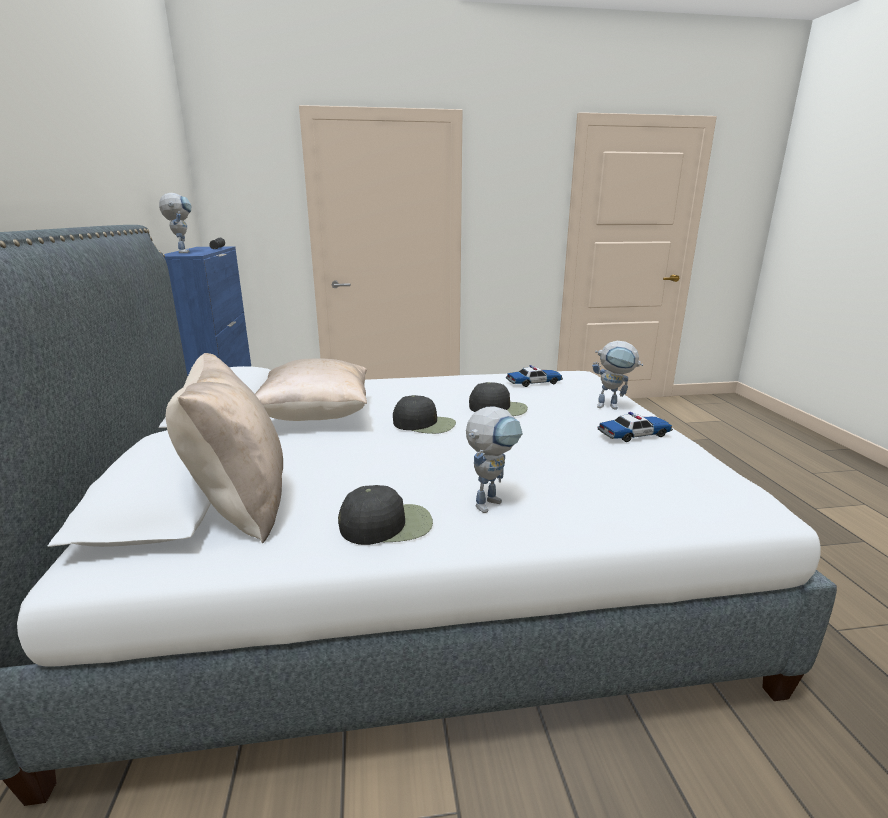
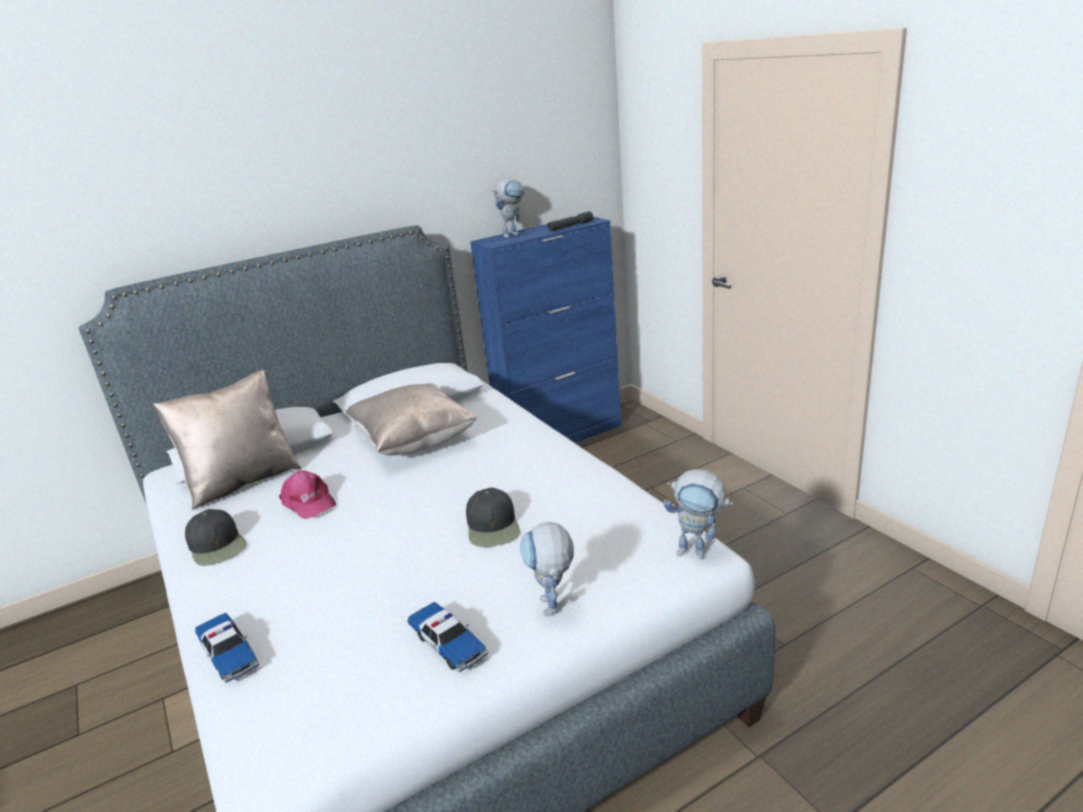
camera: 70 degrees right, 5 degrees up
(362, 467) = (308, 502): none -> pink cap
(425, 424) = (417, 498): black cap -> none
(490, 501) = (258, 581): toy robot -> toy robot (699, 552)
(534, 383) = (614, 526): toy car -> toy car (228, 654)

